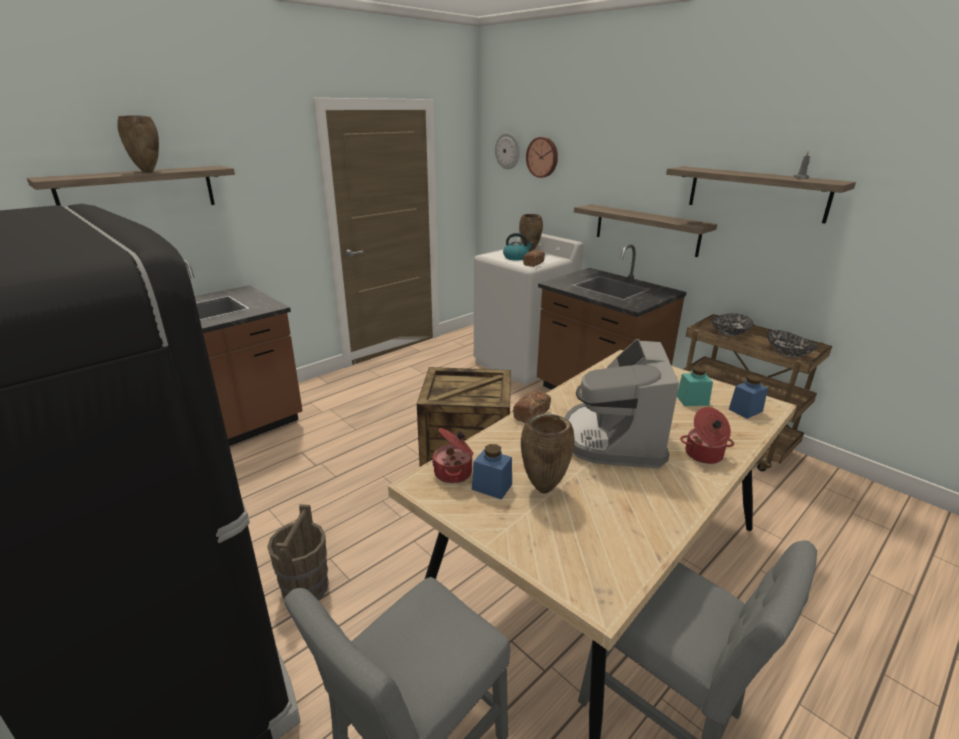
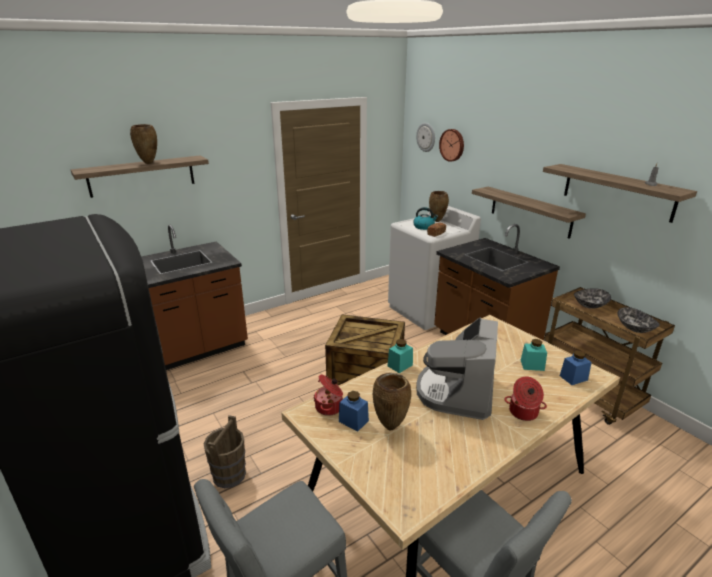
camera: 10 degrees right, 0 degrees up
(531, 414) = (400, 365): bread -> turquoise jar

